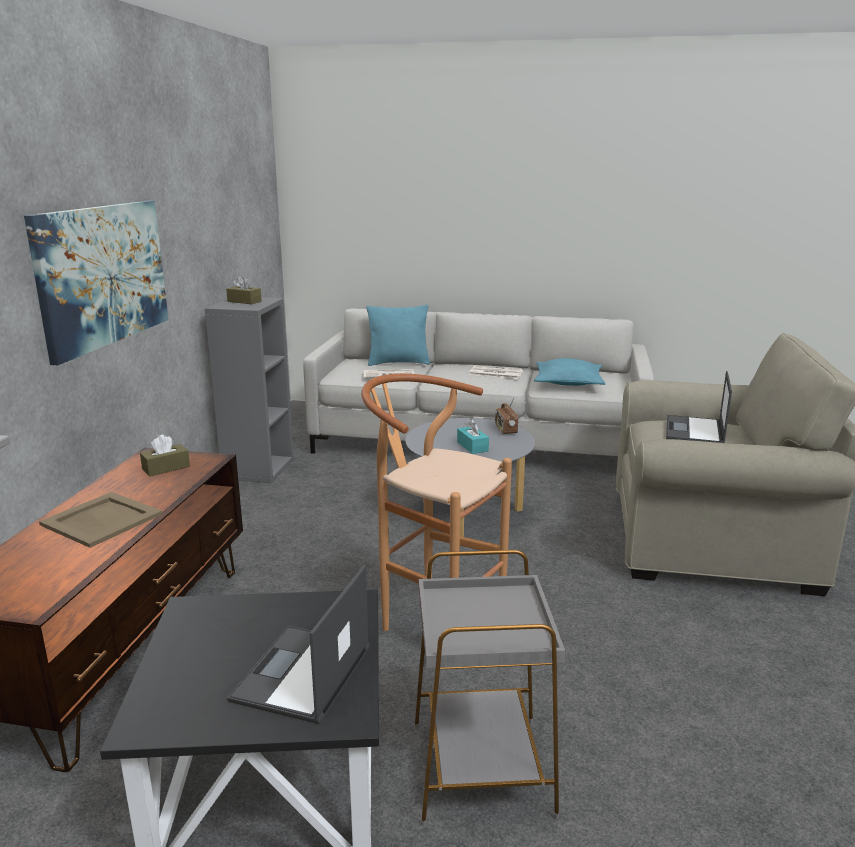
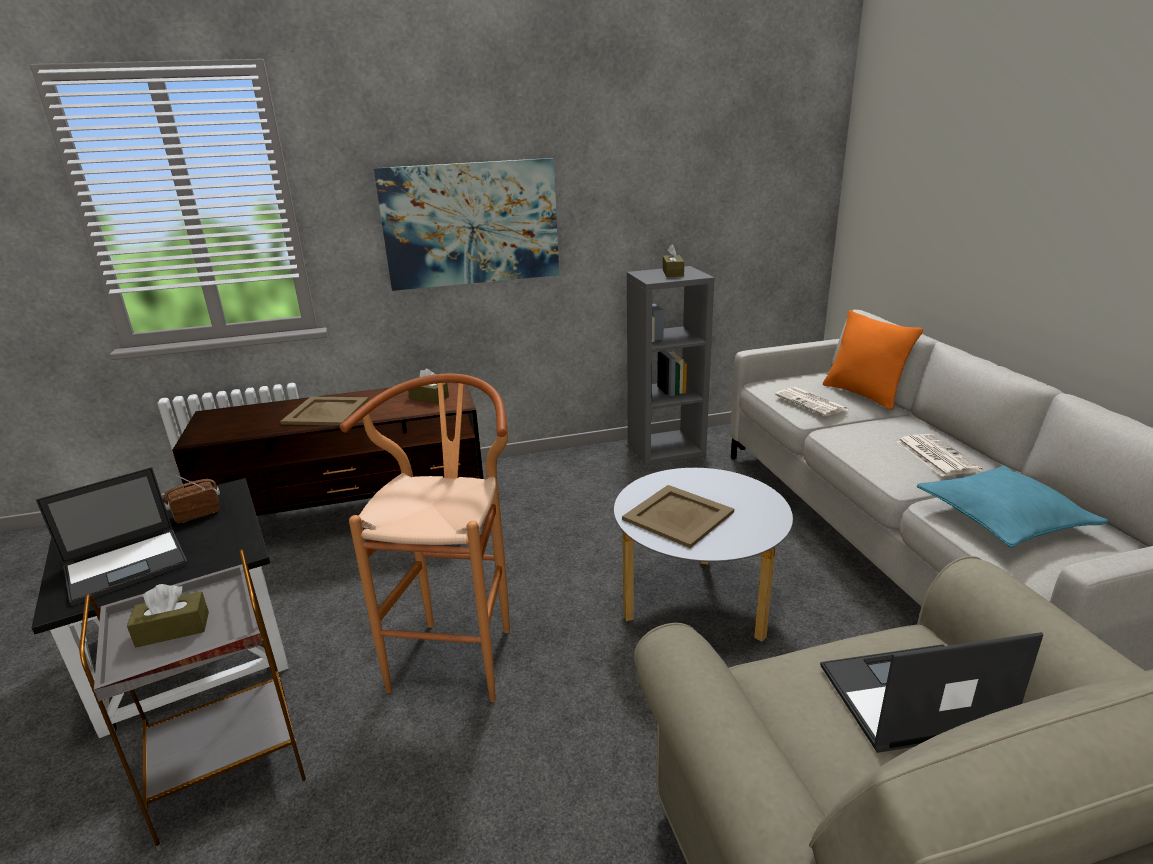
camera: 65 degrees right, 5 degrees up
(302, 674) = (128, 565): laptop -> laptop turned 150 degrees clockwise
(398, 363) = (863, 394): turquoise pillow -> orange pillow
(472, 446) = (678, 516): turquoise tissue box -> beige tray
(487, 623) = (173, 629): none -> brown tissue box
(505, 430) = (761, 523): radio -> radio (197, 514)

